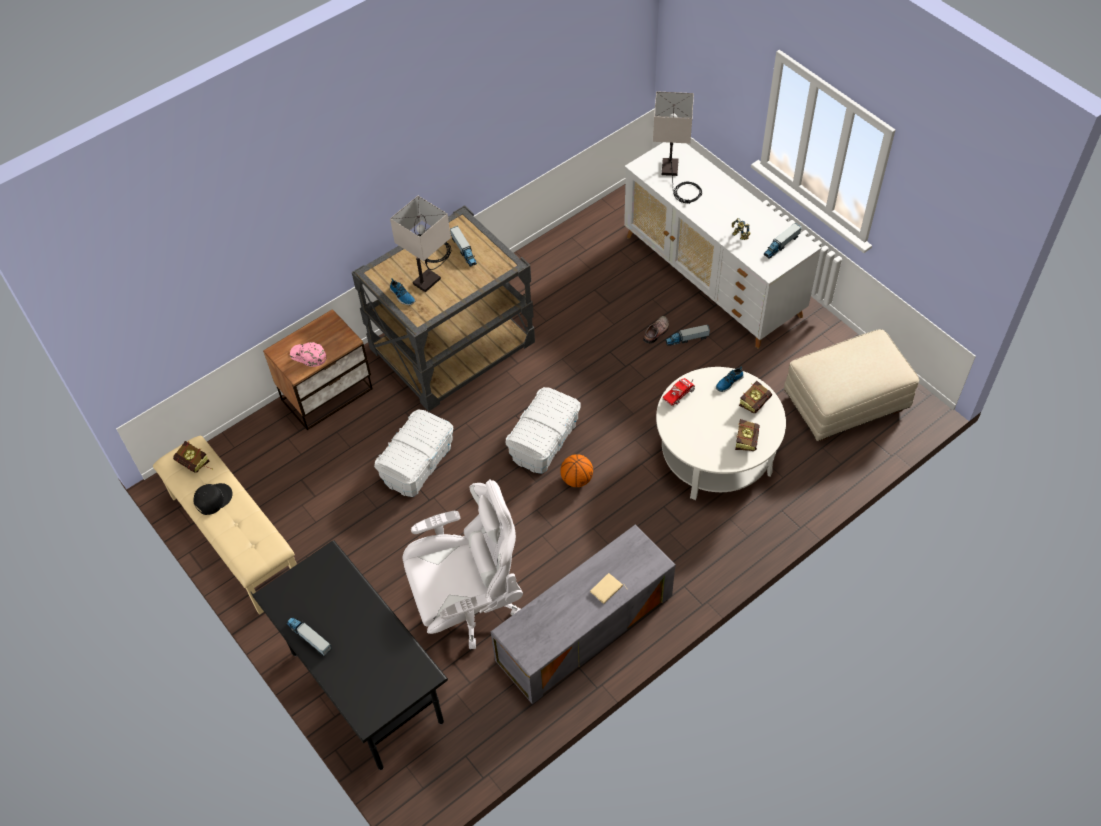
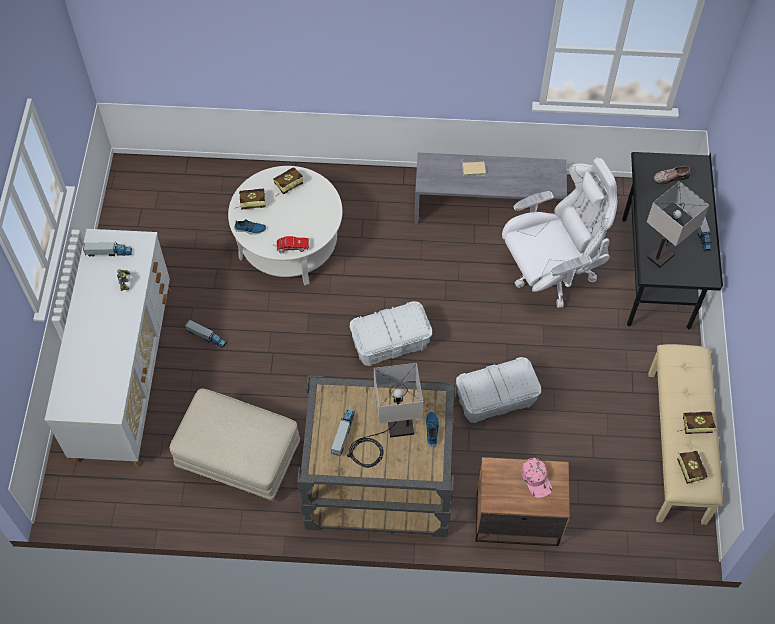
camera: 140 degrees left, 5 degrees up
(213, 499) = (693, 426): black cap -> book
(467, 606) = (549, 274): white office chair -> white office chair turned 135 degrees clockwise
(577, 479) = (397, 298): basketball -> none
(657, 332) = (220, 360): shoe -> shoe (670, 177)
(676, 179) = (101, 374): table lamp -> table lamp (665, 243)
(845, 403) = (168, 207): beige ottoman -> beige ottoman (238, 457)

